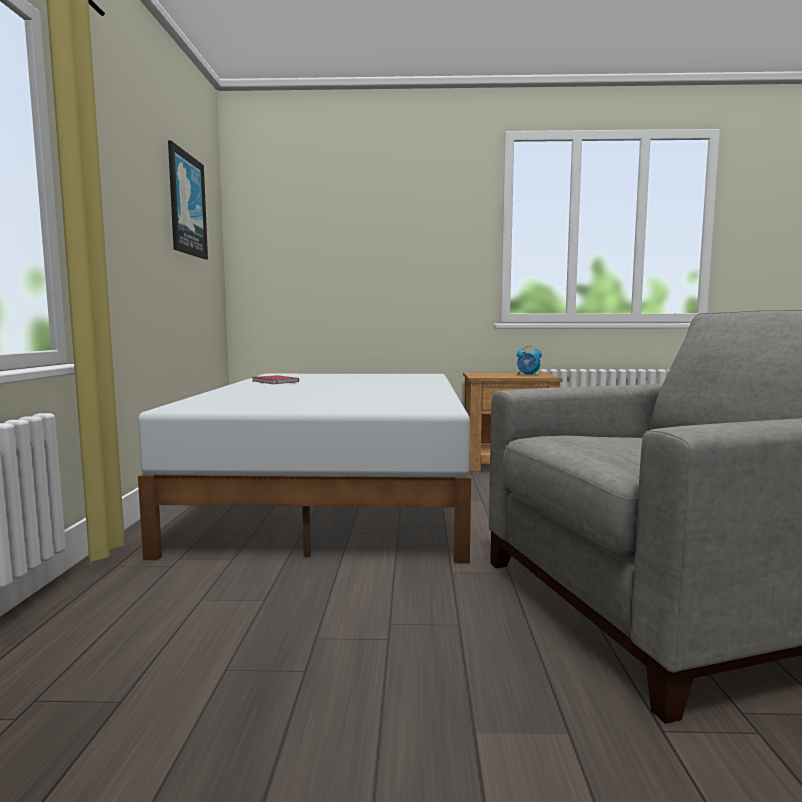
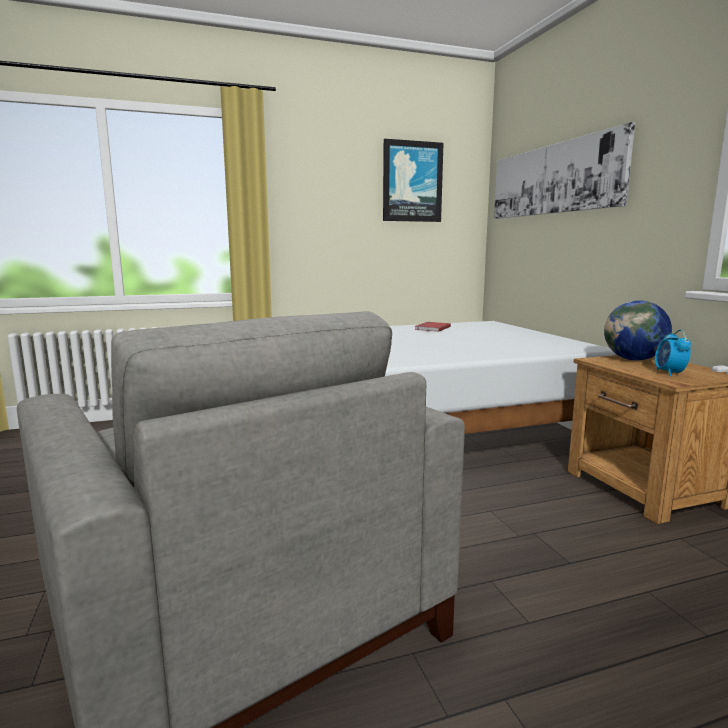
camera: 70 degrees right, 5 degrees up
(336, 231) = (553, 179): none -> picture
(484, 374) = (633, 359): none -> globe

